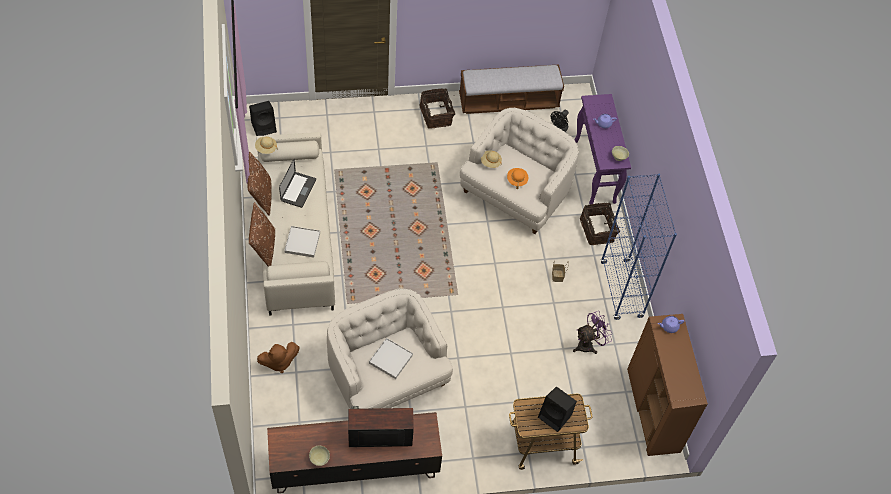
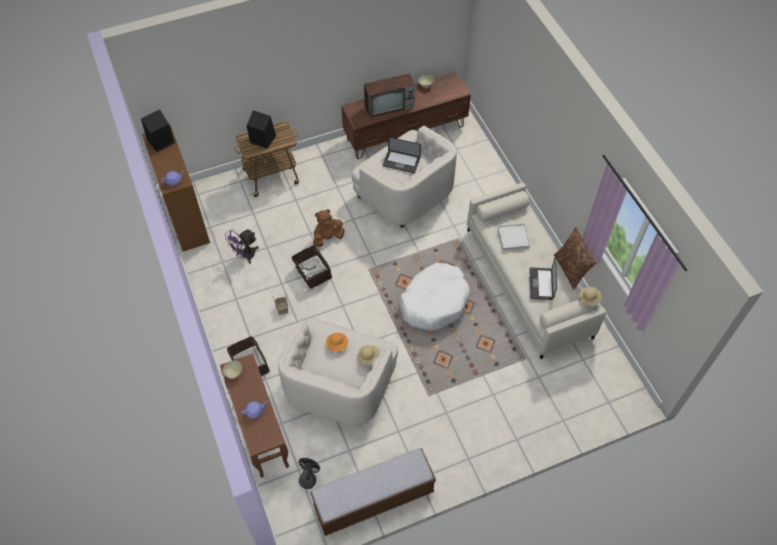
camera: 170 degrees right, 0 degrees up
(264, 127) = (617, 387): black speaker -> black speaker (160, 141)
(264, 248) = (543, 226): brown pillow -> none
(278, 362) = (491, 182): brown plush toy -> brown plush toy (328, 237)
(390, 359) = (401, 162): white tray -> laptop
(400, 242) = (434, 302): none -> white dog bed
(437, 115) = (448, 455): basket -> basket (312, 273)
(595, 172) = (260, 432): purple console table -> brown console table
(621, 290) = (220, 311): blue bookcase -> none

